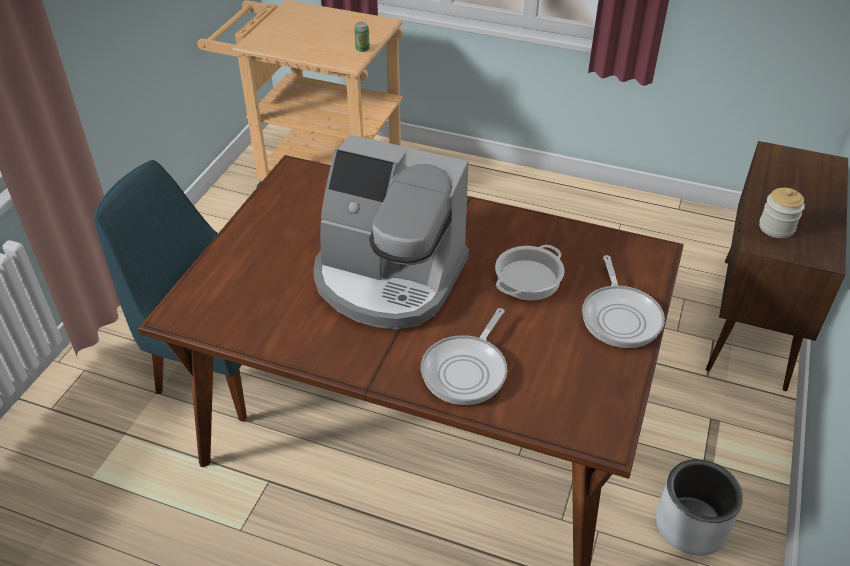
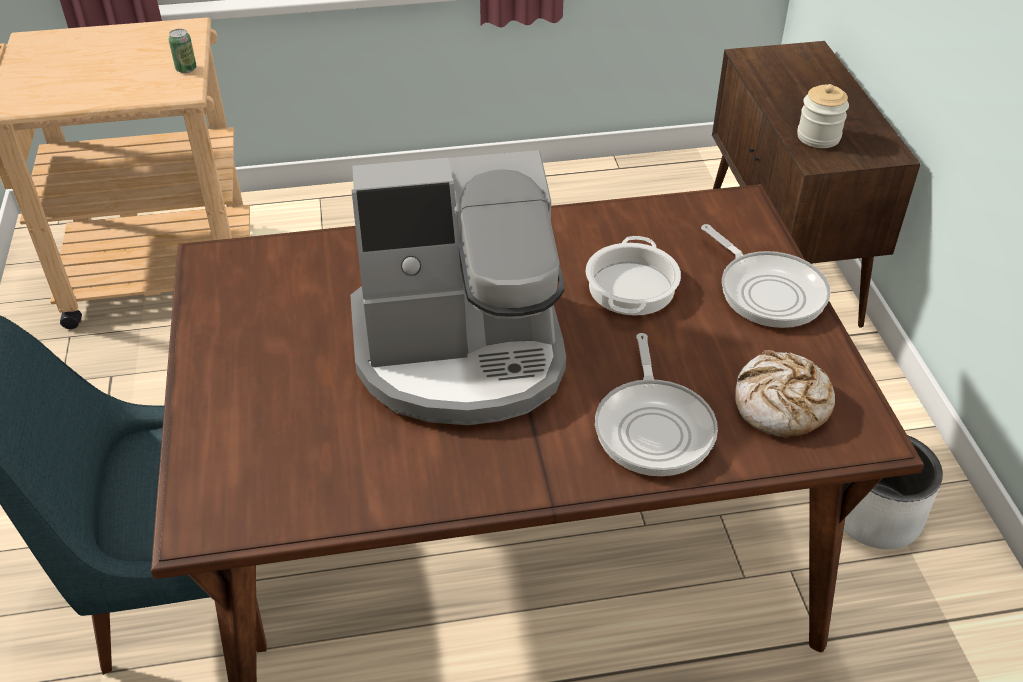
camera: 30 degrees left, 0 degrees up
(562, 392) = (781, 405): none -> bread

